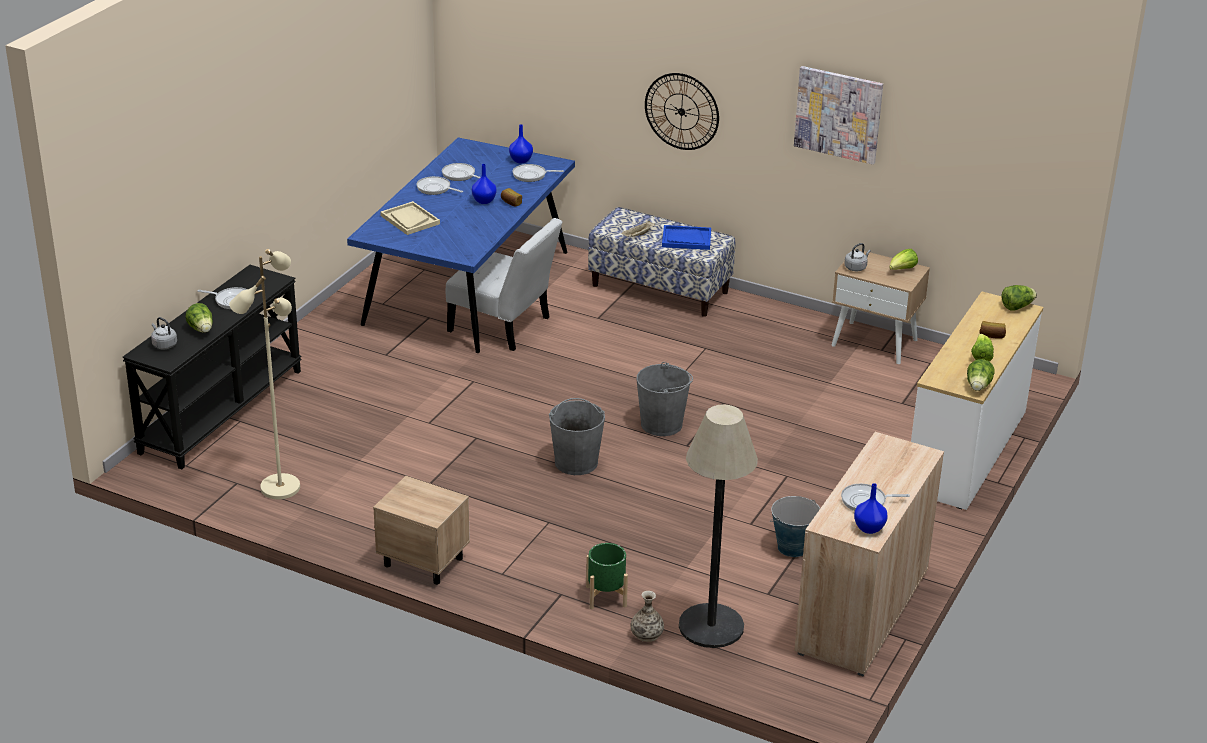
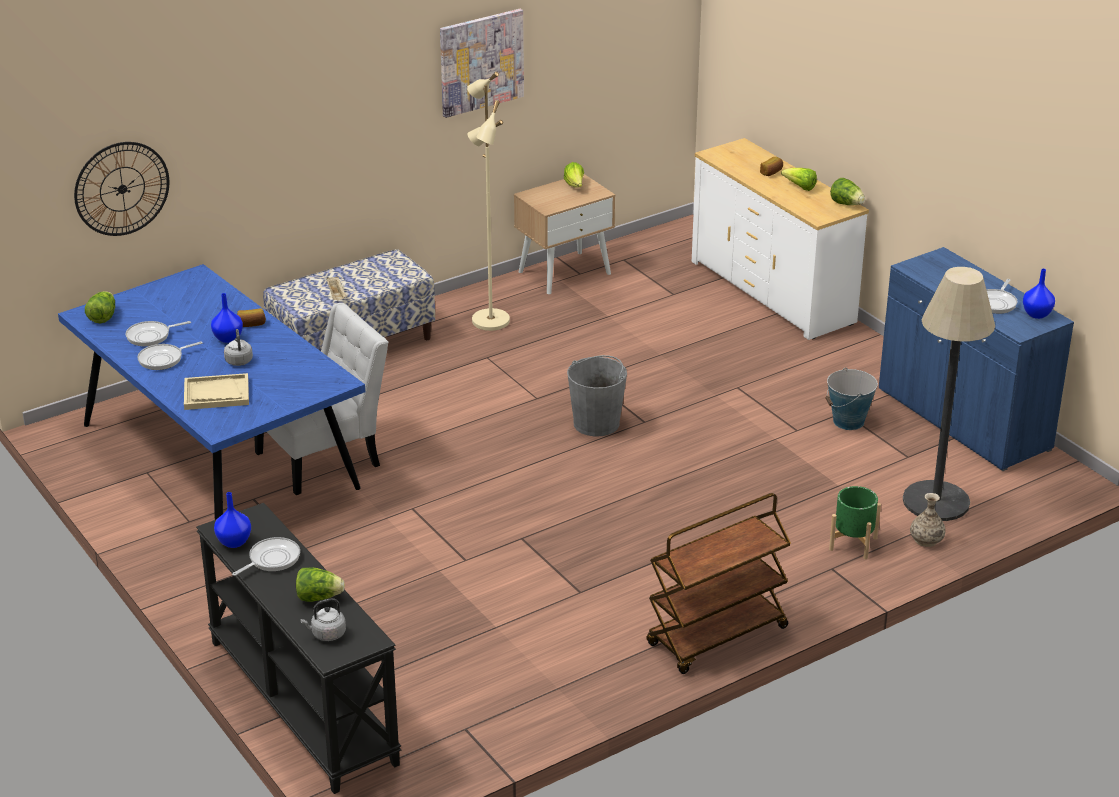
camera: 60 degrees left, 0 degrees up
(279, 487) = (500, 698): beige floor lamp -> beige floor lamp (489, 321)
(422, 561) = (717, 637): beige nightstand -> brown cart
(520, 160) = (164, 293): blue vase -> blue vase (234, 542)
(531, 175) = (205, 296): frying pan -> none
(576, 462) = (619, 491): grey bucket -> none
(681, 111) = (318, 142): wall clock -> wall clock (122, 189)
(686, 239) = (374, 273): blue tray -> none
(856, 267) = (548, 204): grey kettle -> grey kettle (239, 360)
(862, 611) = (963, 420): beige cabinet -> blue cabinet
(1017, 307) = (735, 147): lettuce -> lettuce (103, 317)

